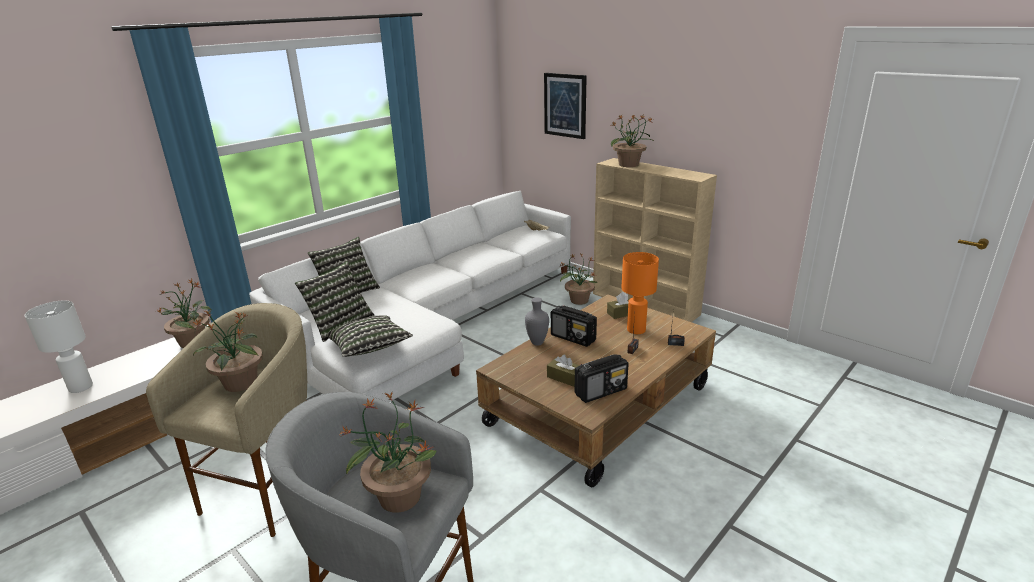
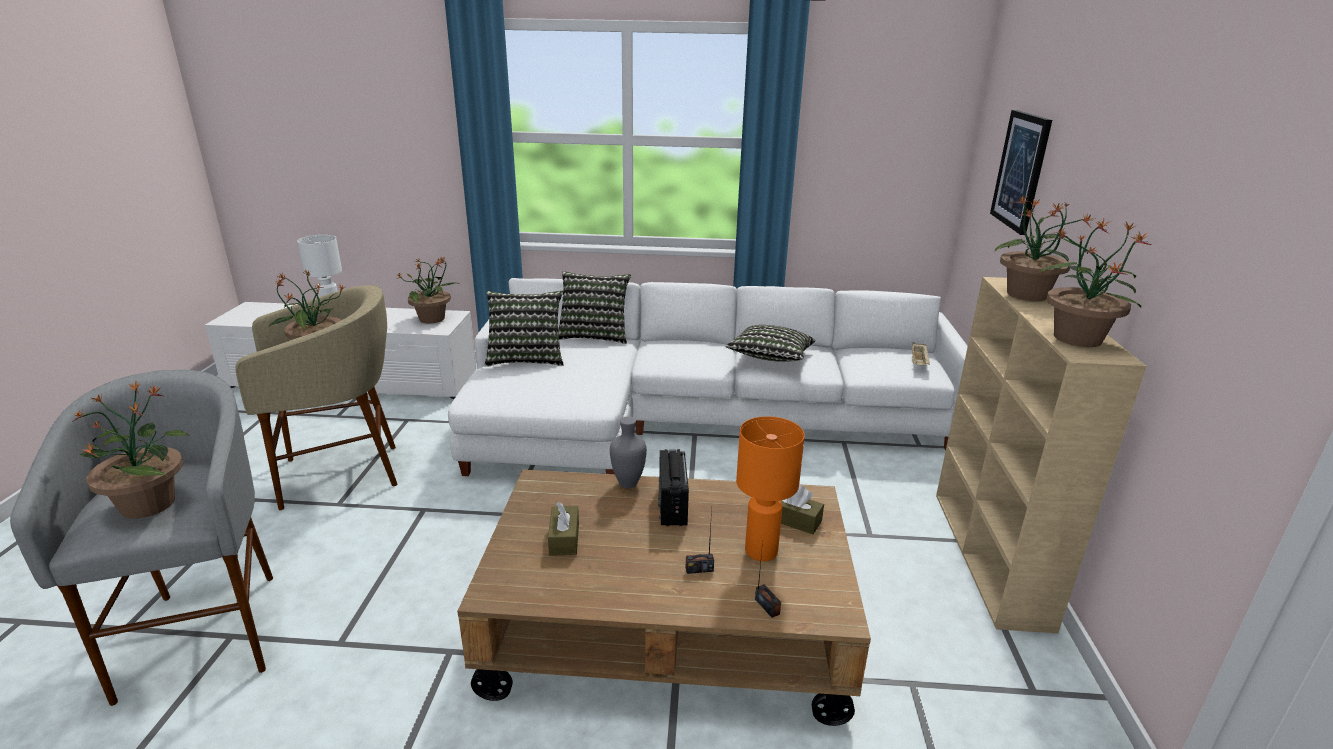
camera: 50 degrees right, 0 degrees up
(370, 348) = (497, 392): pillow -> pillow (770, 358)
(578, 300) = (899, 492): potted plant -> potted plant (1077, 338)
(601, 391) = (557, 582): radio -> none

